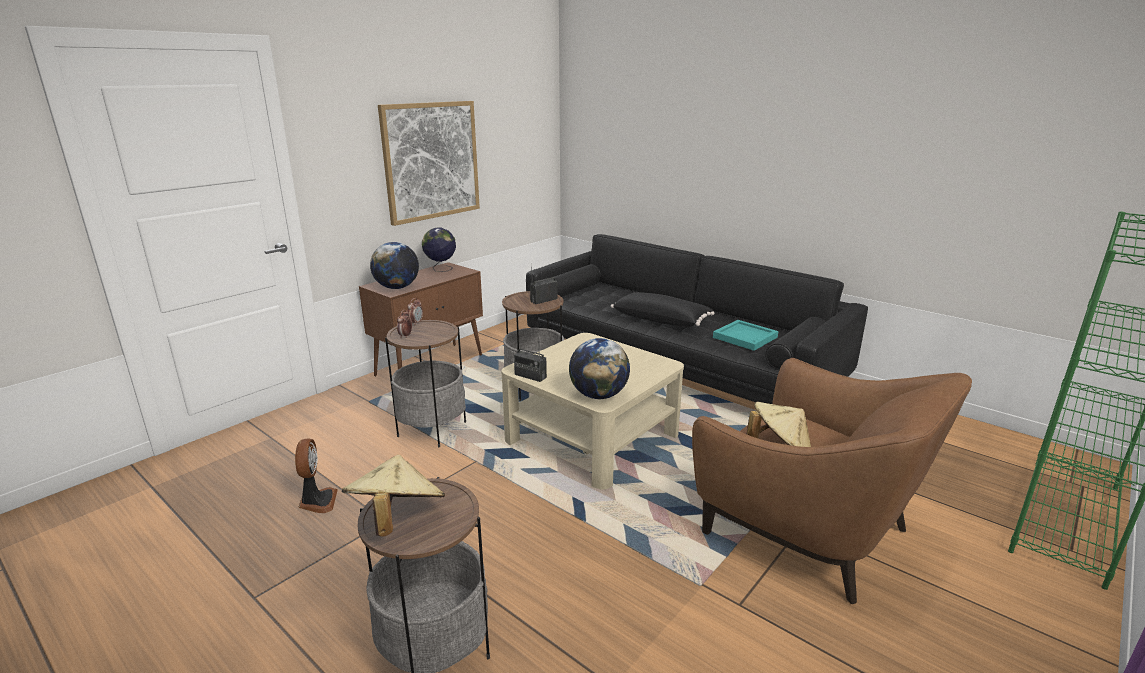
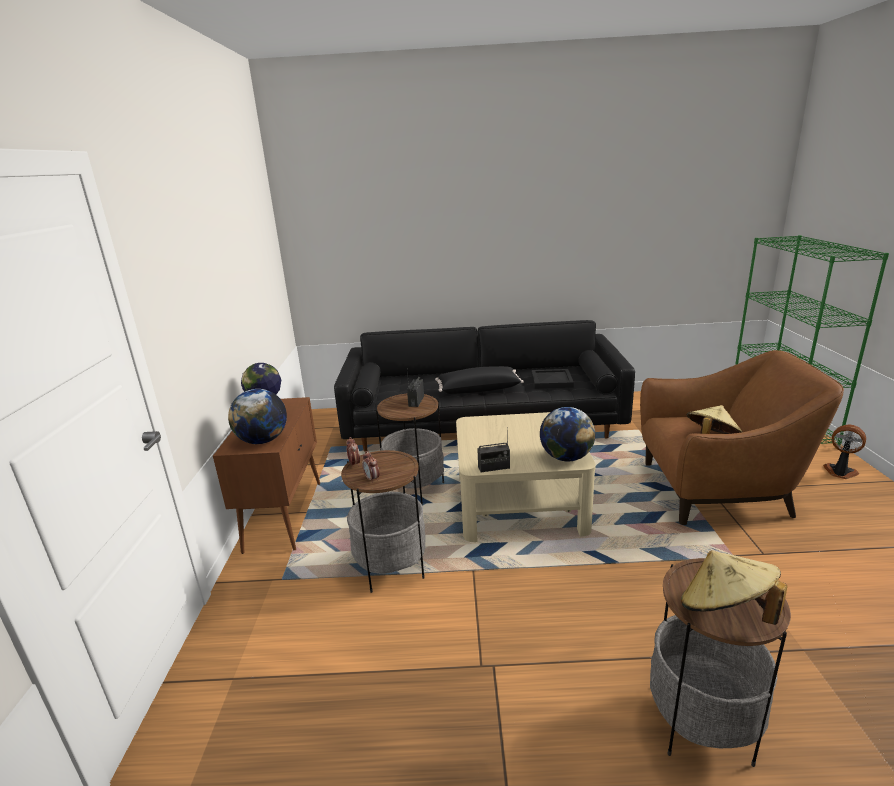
camera: 40 degrees left, 0 degrees up
(317, 501) = (404, 697): fan -> fan (839, 472)
(431, 161) = (223, 291): picture -> none
(745, 338) = (552, 381): turquoise tray -> black tray

